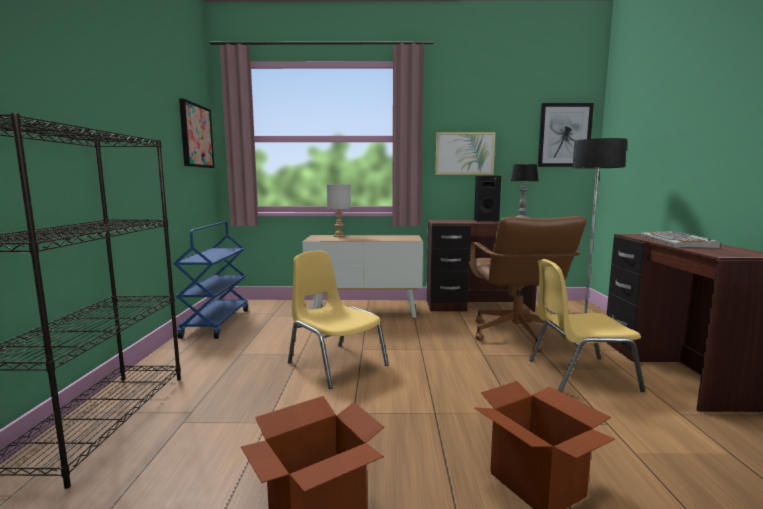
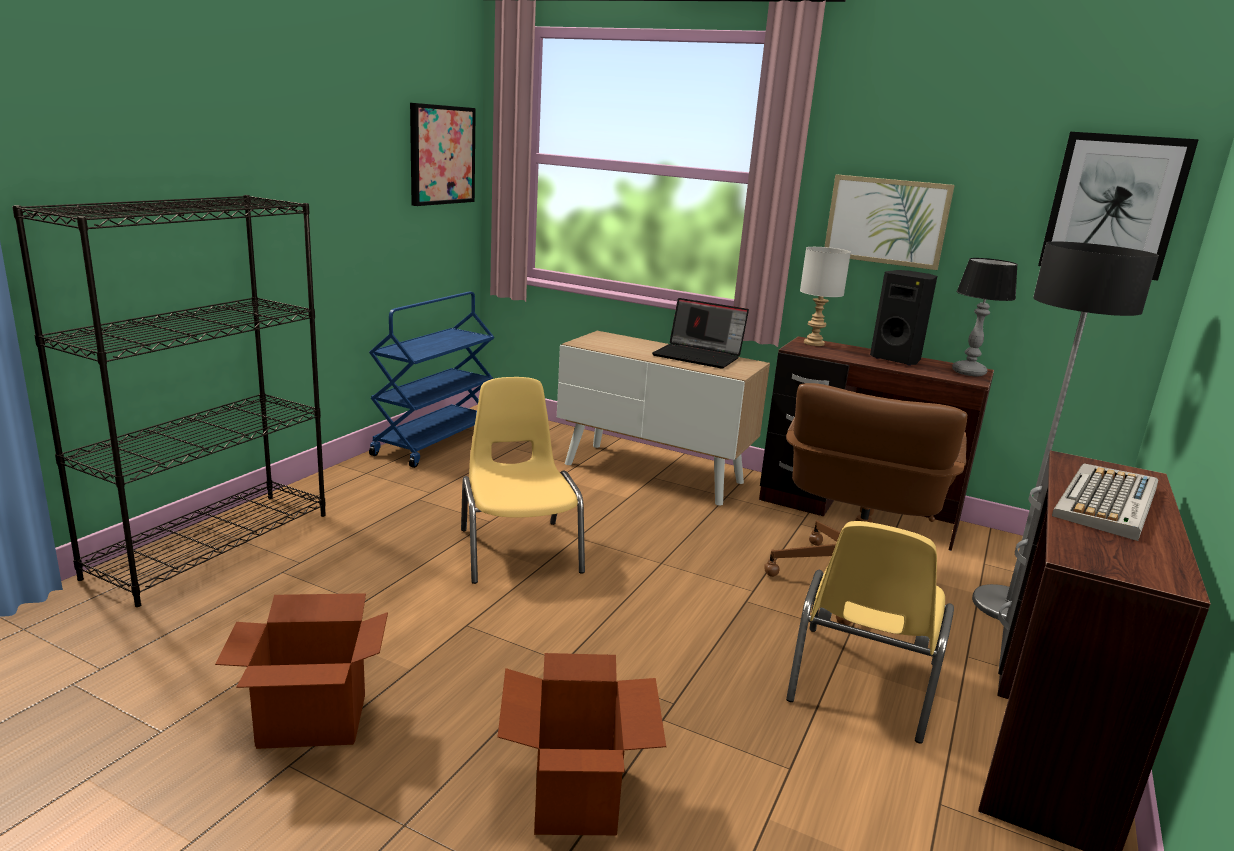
camera: 25 degrees right, 10 degrees up
(339, 236) = (632, 342): grey table lamp -> grey table lamp (814, 343)
(383, 236) = (699, 356): none -> laptop
(579, 374) = (861, 683): yellow chair -> yellow chair turned 90 degrees counterclockwise

